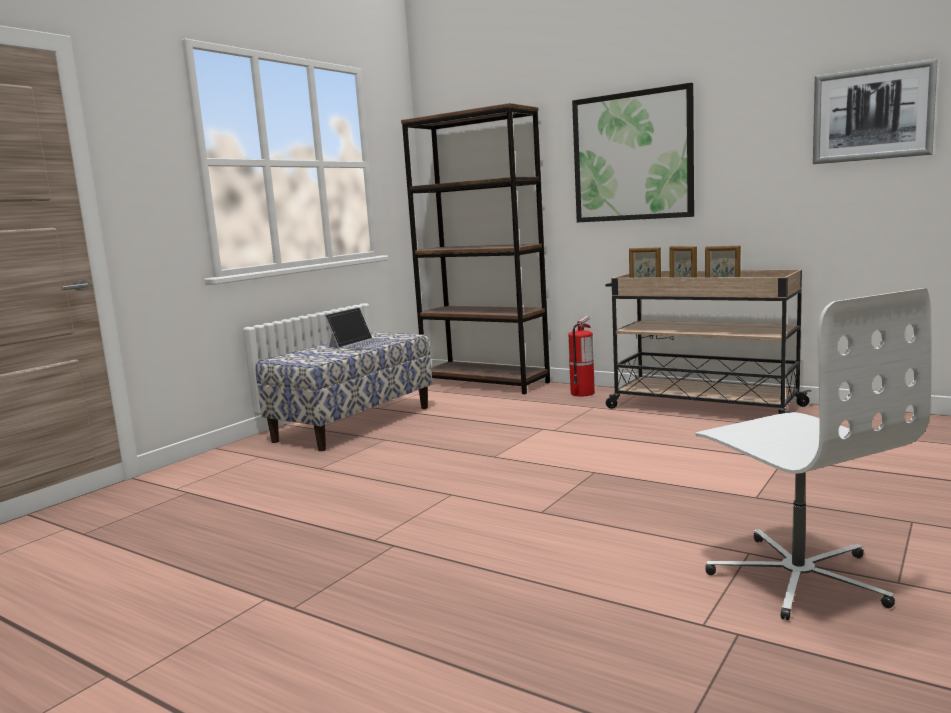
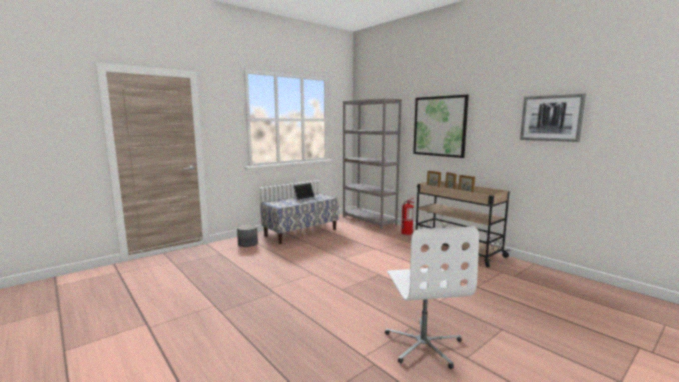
camera: 15 degrees right, 0 degrees up
(243, 462) = (248, 243): none -> grey planter
(485, 383) = (369, 221): brown bookcase -> grey bookcase

